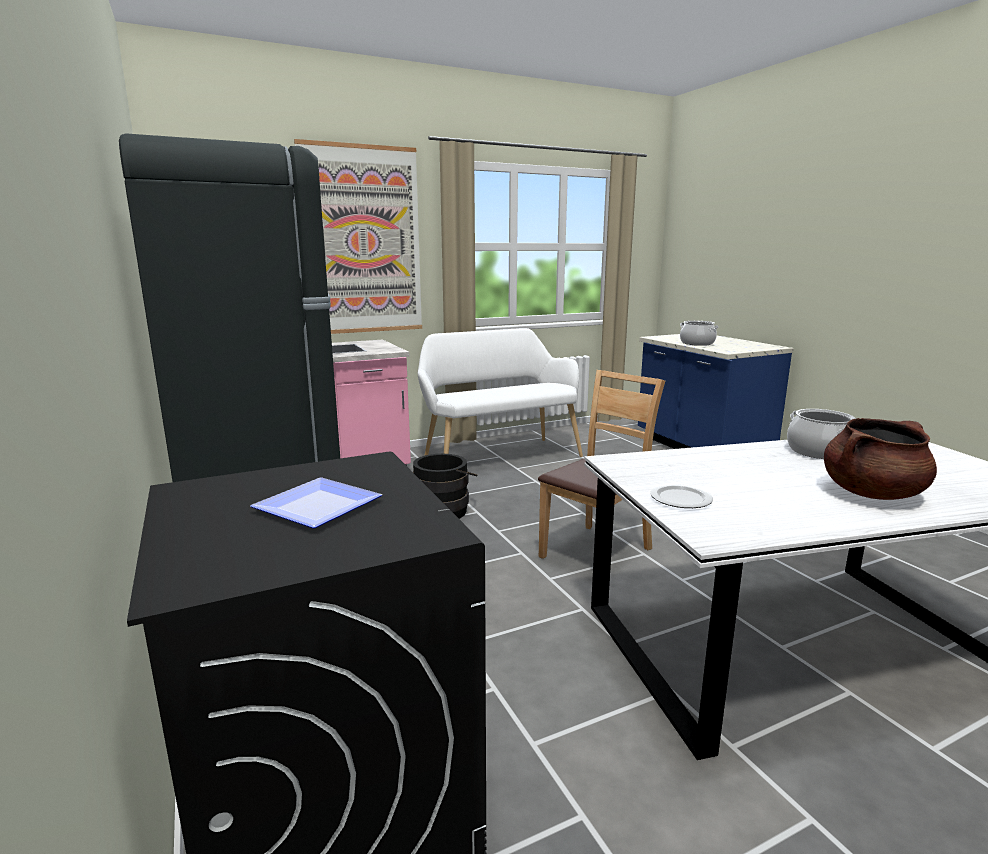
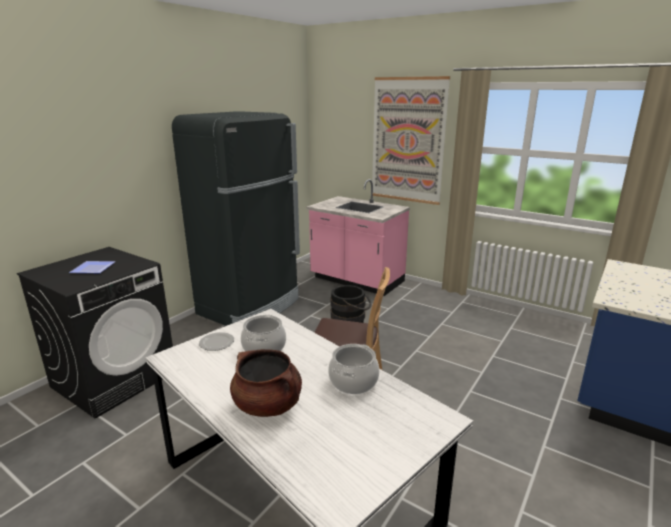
camera: 60 degrees right, 5 degrees up
(498, 456) = (452, 311): white bench -> none
(697, 343) = (625, 283): cooking pot -> cooking pot (264, 348)

